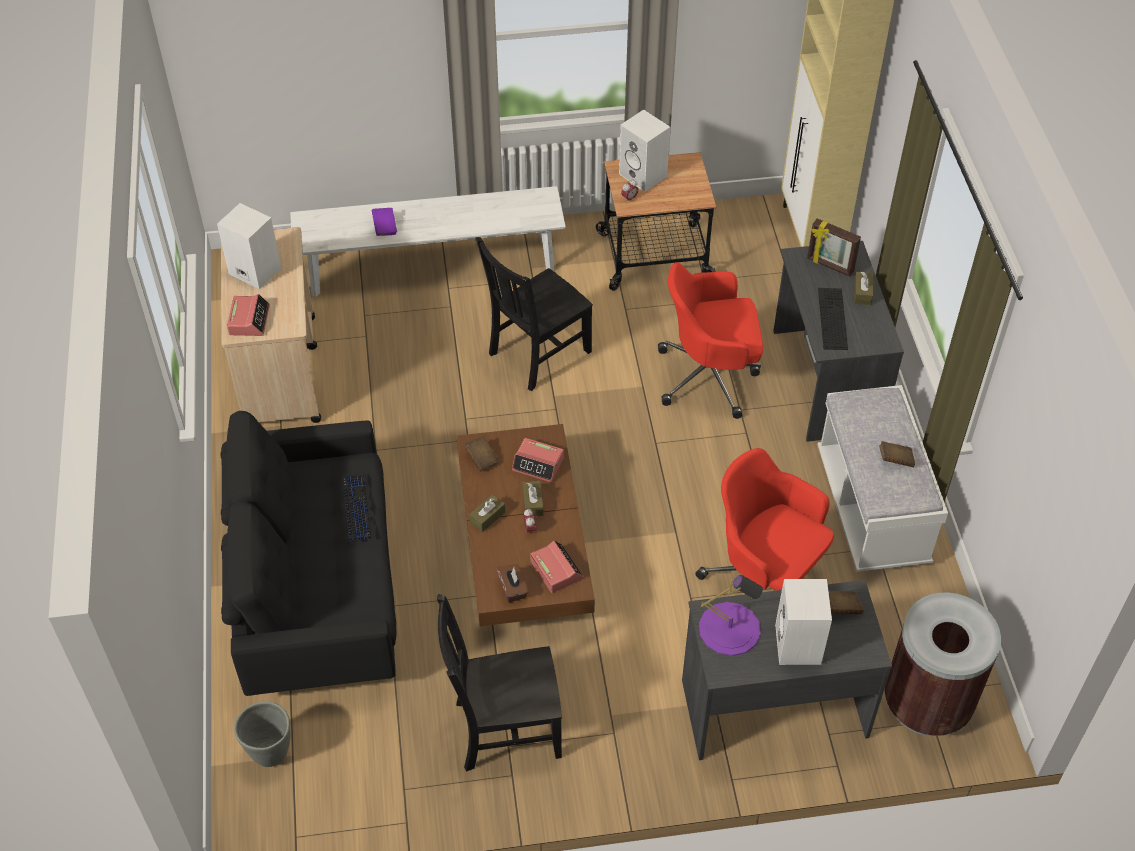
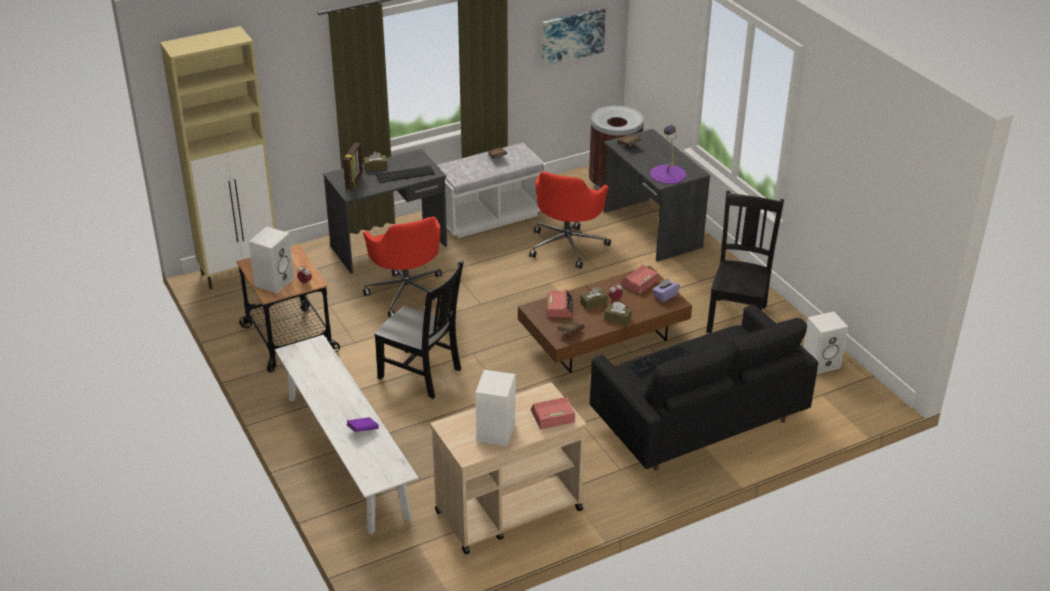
camera: 110 degrees left, 15 degrees down
(270, 752) = (827, 404): grey planter -> none
(503, 729) = (737, 317): black chair -> black chair turned 135 degrees counterclockwise
(513, 589) = (665, 296): brown tissue box -> purple tissue box
(799, 645) = (661, 153): white speaker -> white speaker (821, 362)
(1050, 501) = (572, 36): none -> picture

